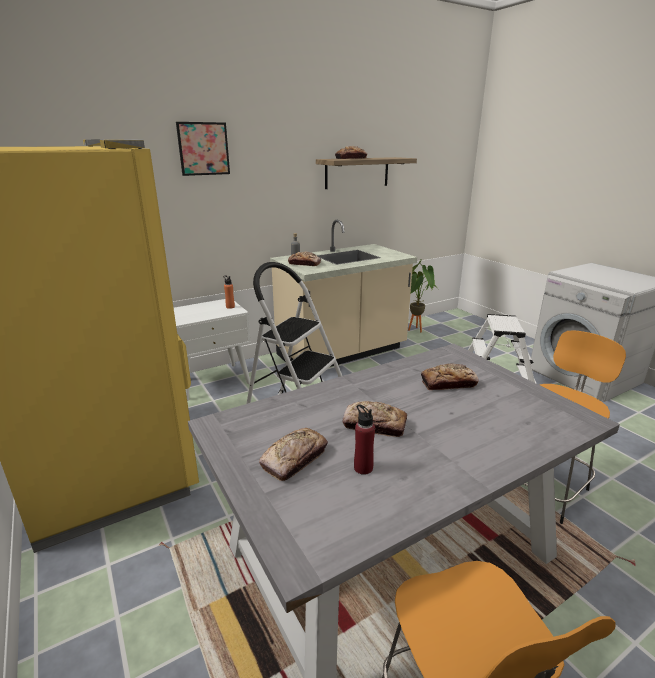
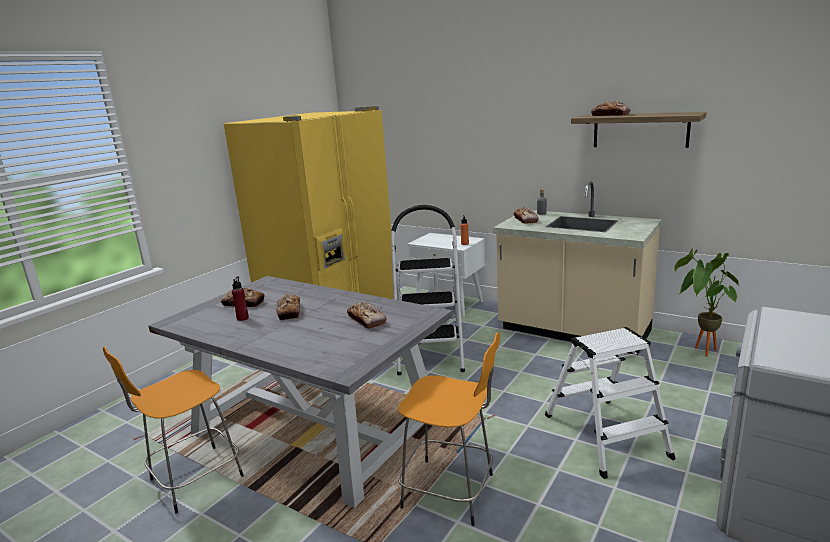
camera: 65 degrees right, 5 degrees down
(203, 149) = (474, 107): picture -> none

